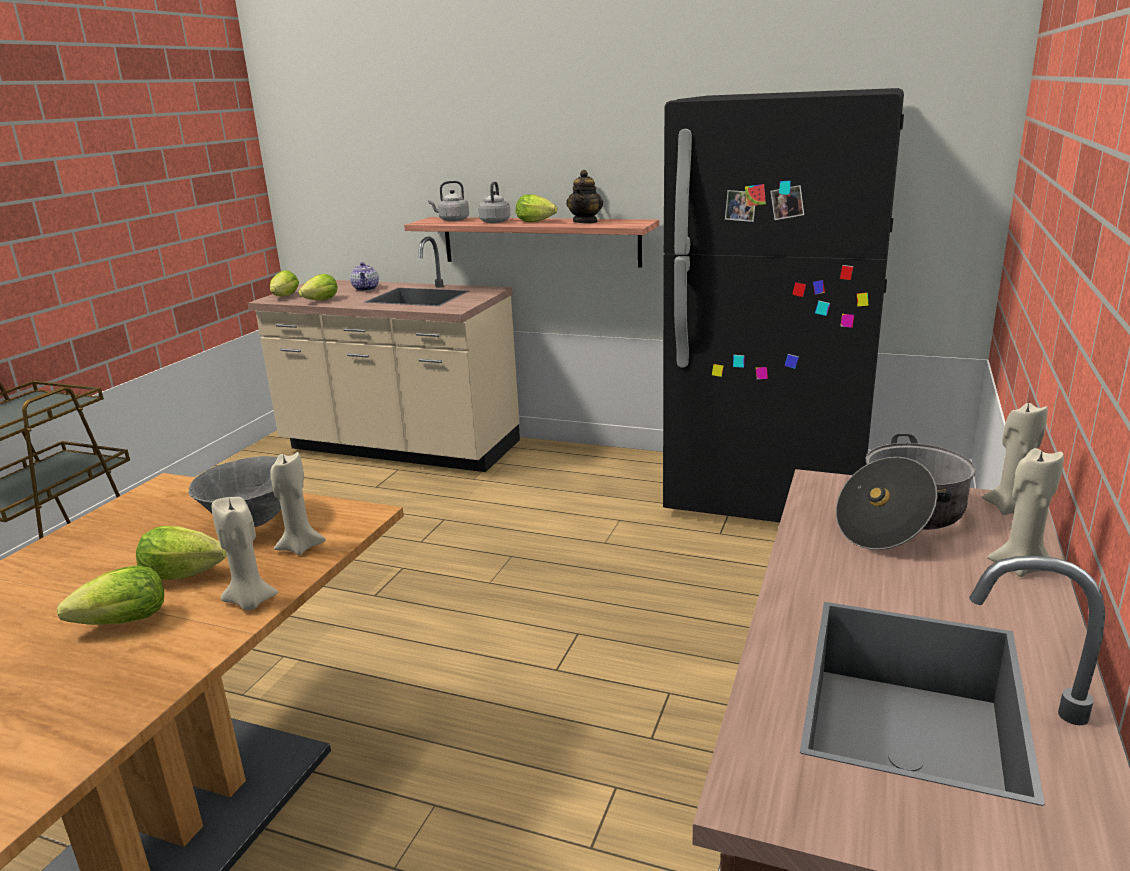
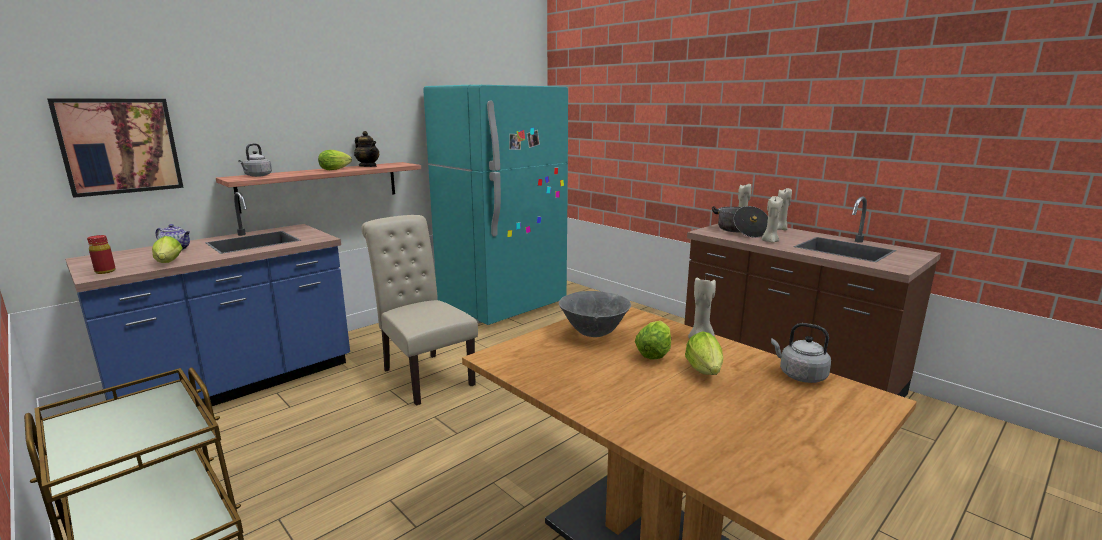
camera: 65 degrees left, 5 degrees down
(284, 297) = (105, 271): lettuce -> red bottle
(300, 547) = (643, 325): beige candle -> beige candle (769, 241)
(356, 176) = (119, 146): none -> picture
(400, 448) = (237, 385): beige counter -> blue counter
(495, 221) = (302, 172): grey kettle -> grey kettle (799, 375)
(495, 524) = (424, 375): none -> beige chair
(768, 495) = (502, 305): black fridge -> turquoise fridge

